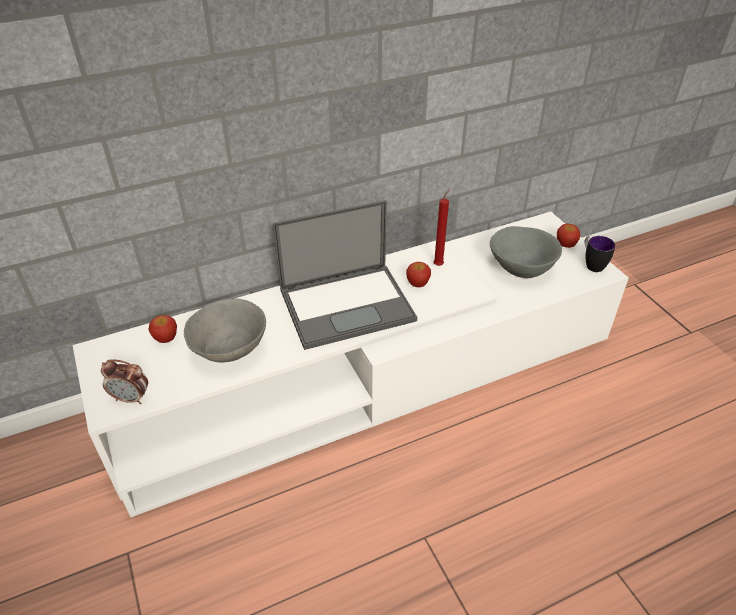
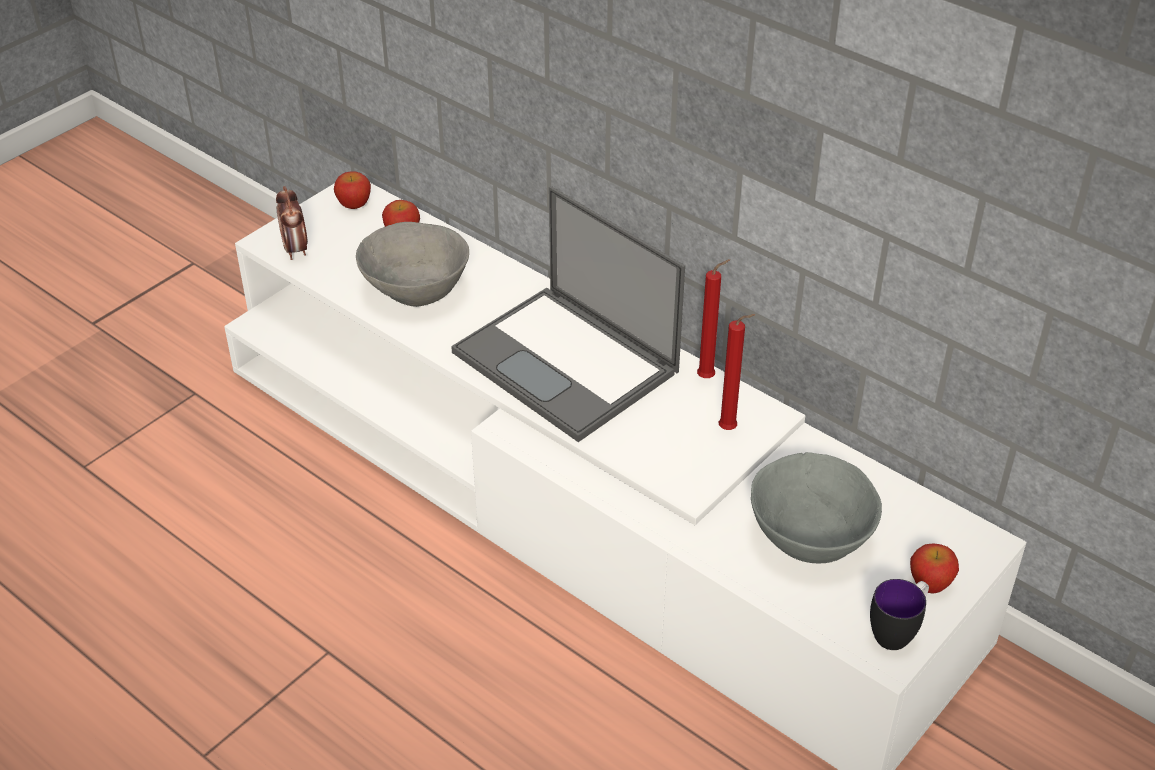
camera: 65 degrees right, 0 degrees up
(395, 258) = (708, 377): none -> red candle
(417, 284) = (665, 419): apple -> apple (354, 204)

